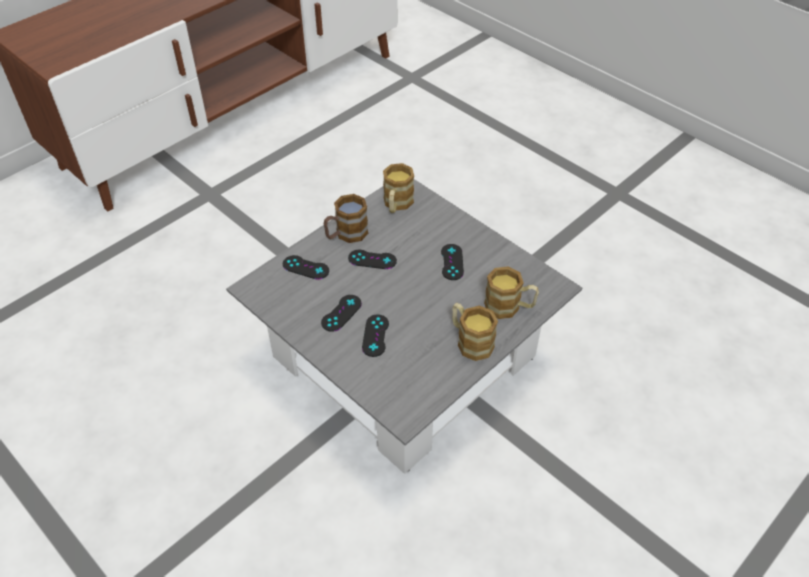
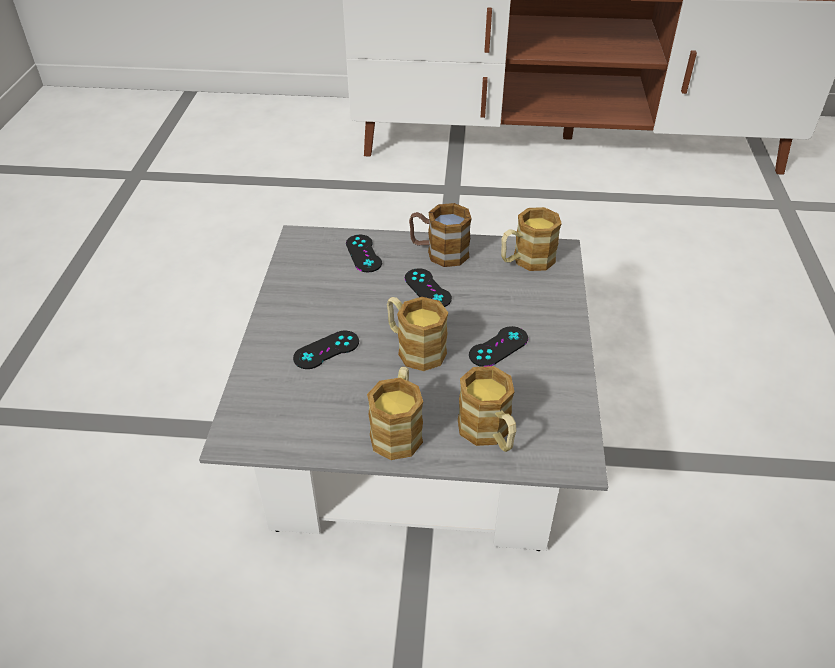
camera: 50 degrees right, 5 degrees down
(341, 313) = (331, 309): black game controller -> none
(416, 296) = (414, 348): none -> mug

